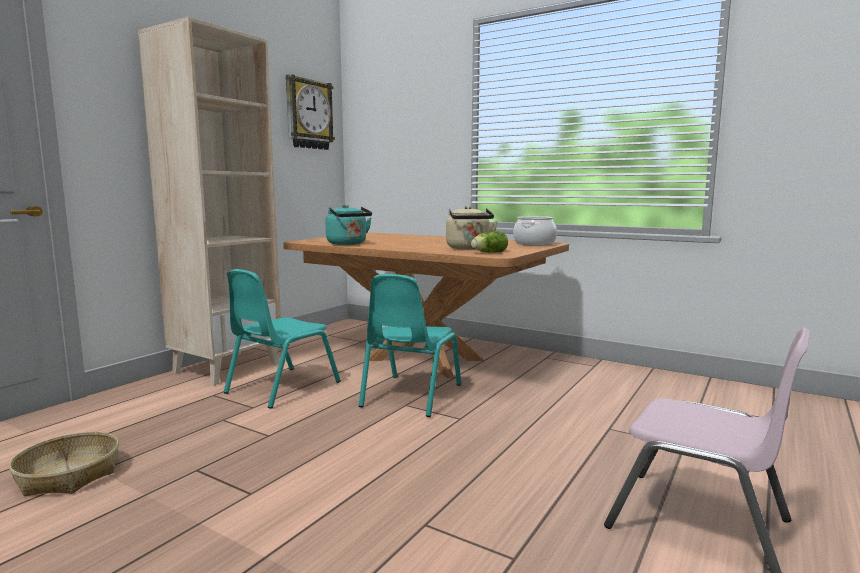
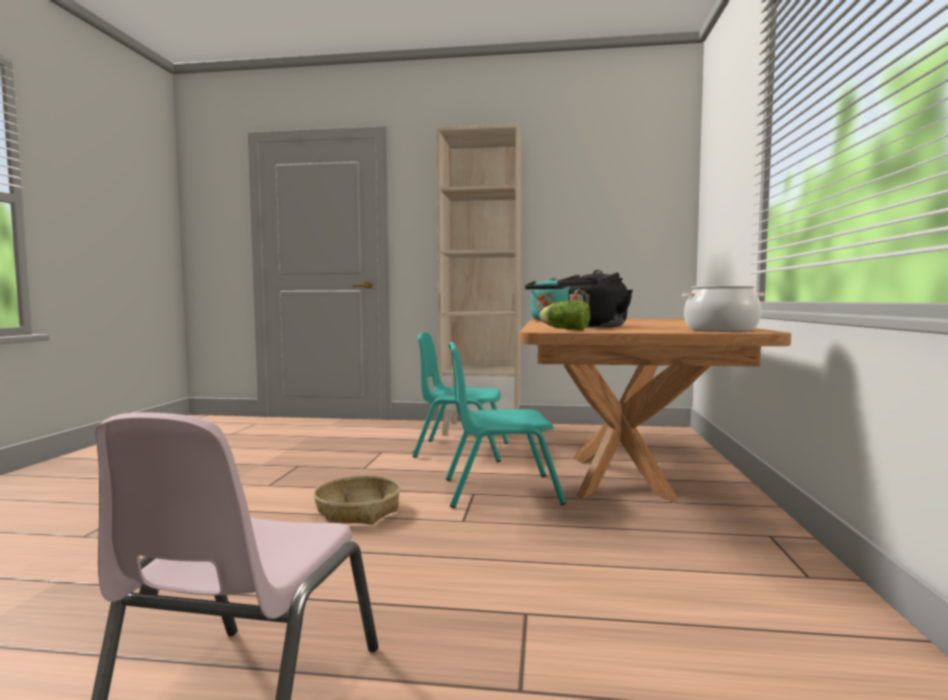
camera: 65 degrees right, 5 degrees down
(69, 475) = (280, 446): basket -> basket (358, 511)
(308, 114) = (638, 185): wall clock -> none
(469, 248) = (594, 327): beige kettle -> black kettle

